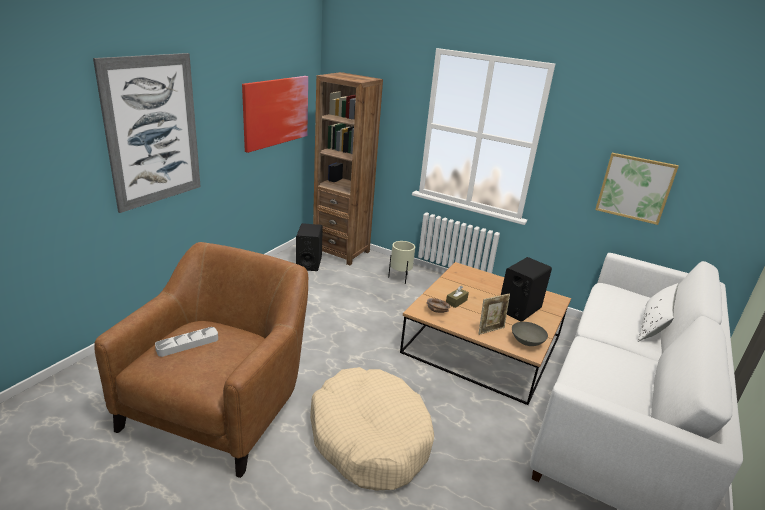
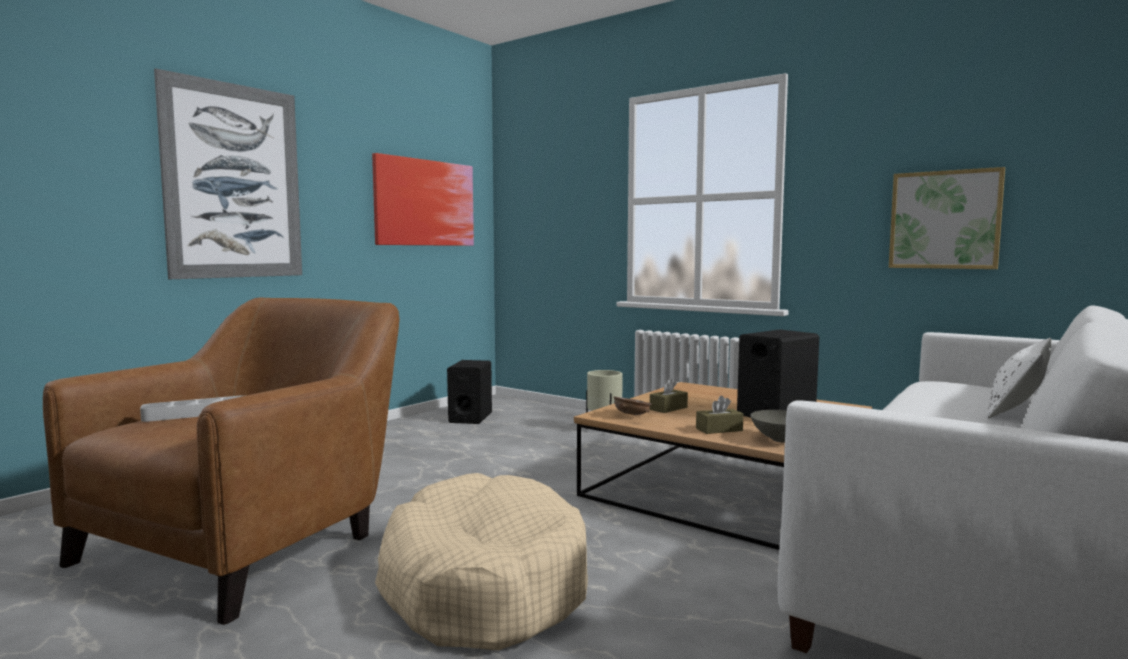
camera: 10 degrees right, 20 degrees down
(341, 252) = (524, 408): brown bookcase -> none
(490, 330) = (719, 429): picture frame -> brown tissue box

